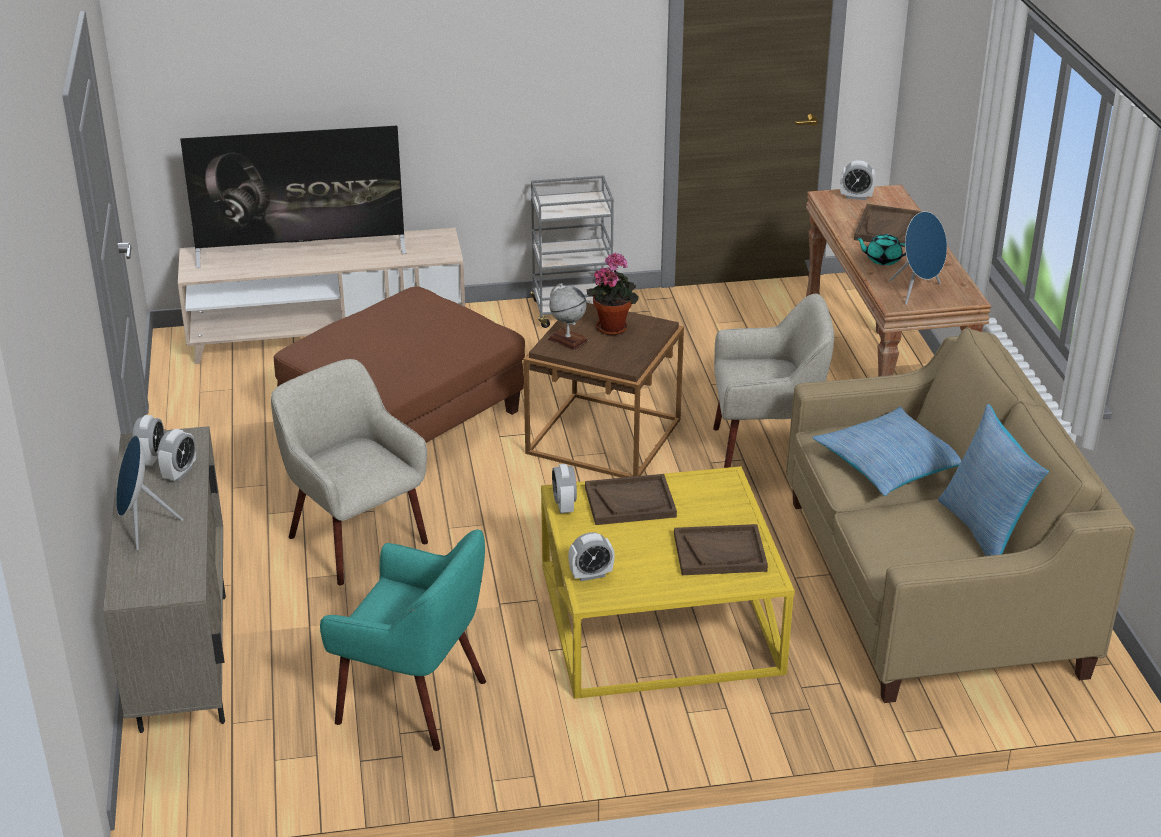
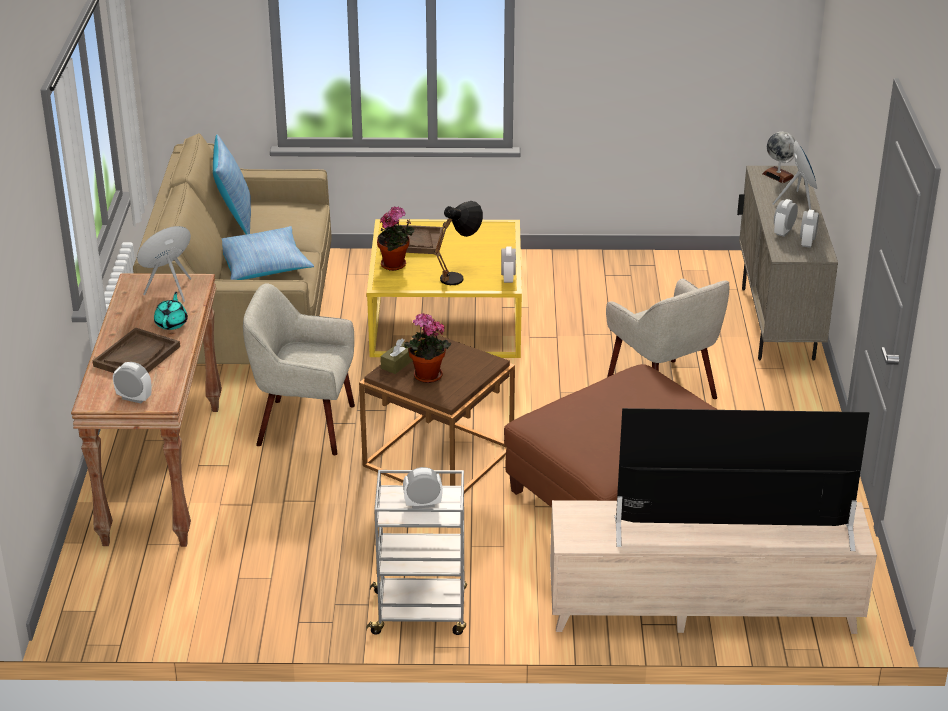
camera: 170 degrees left, 0 degrees up
(414, 700) = (621, 289): turquoise armchair -> none
(567, 340) = (472, 368): globe -> globe (778, 175)
(591, 575) = (502, 237): alarm clock -> alarm clock (423, 504)
(630, 502) = (459, 277): brown tray -> black table lamp
(649, 337) = (398, 363): none -> brown tissue box
(723, 510) = (396, 265): none -> potted plant
(882, 259) = (171, 323): turquoise teapot -> turquoise teapot turned 105 degrees counterclockwise

